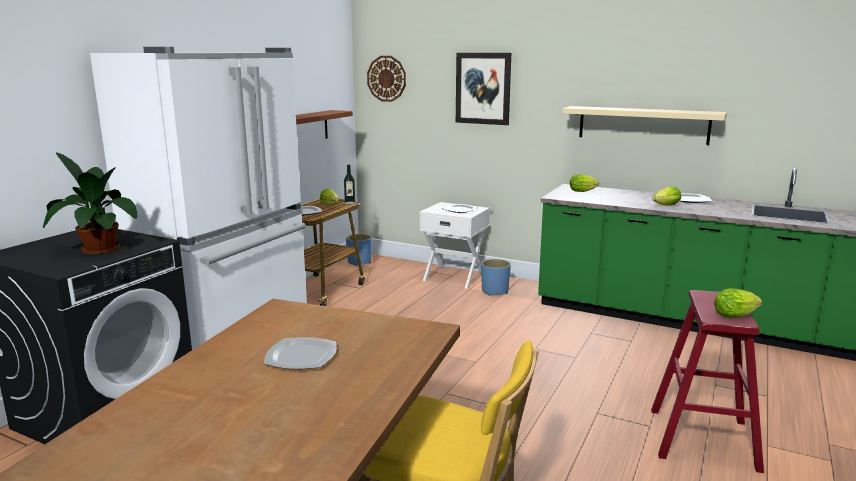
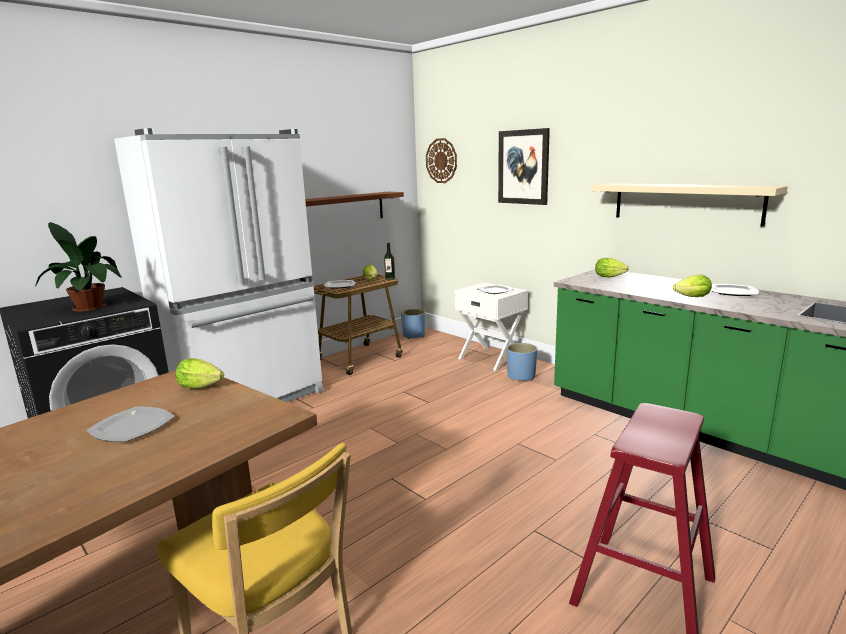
camera: 20 degrees right, 0 degrees up
(736, 316) = (668, 445): lettuce -> lettuce (203, 387)

